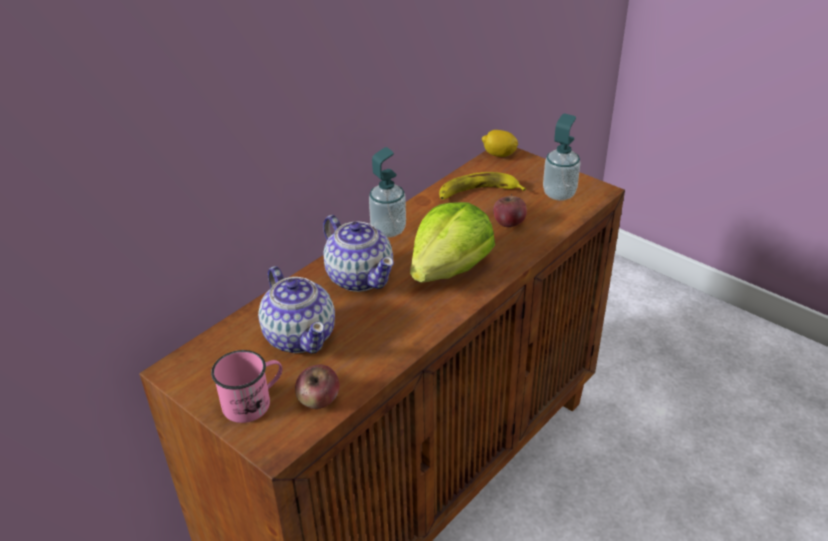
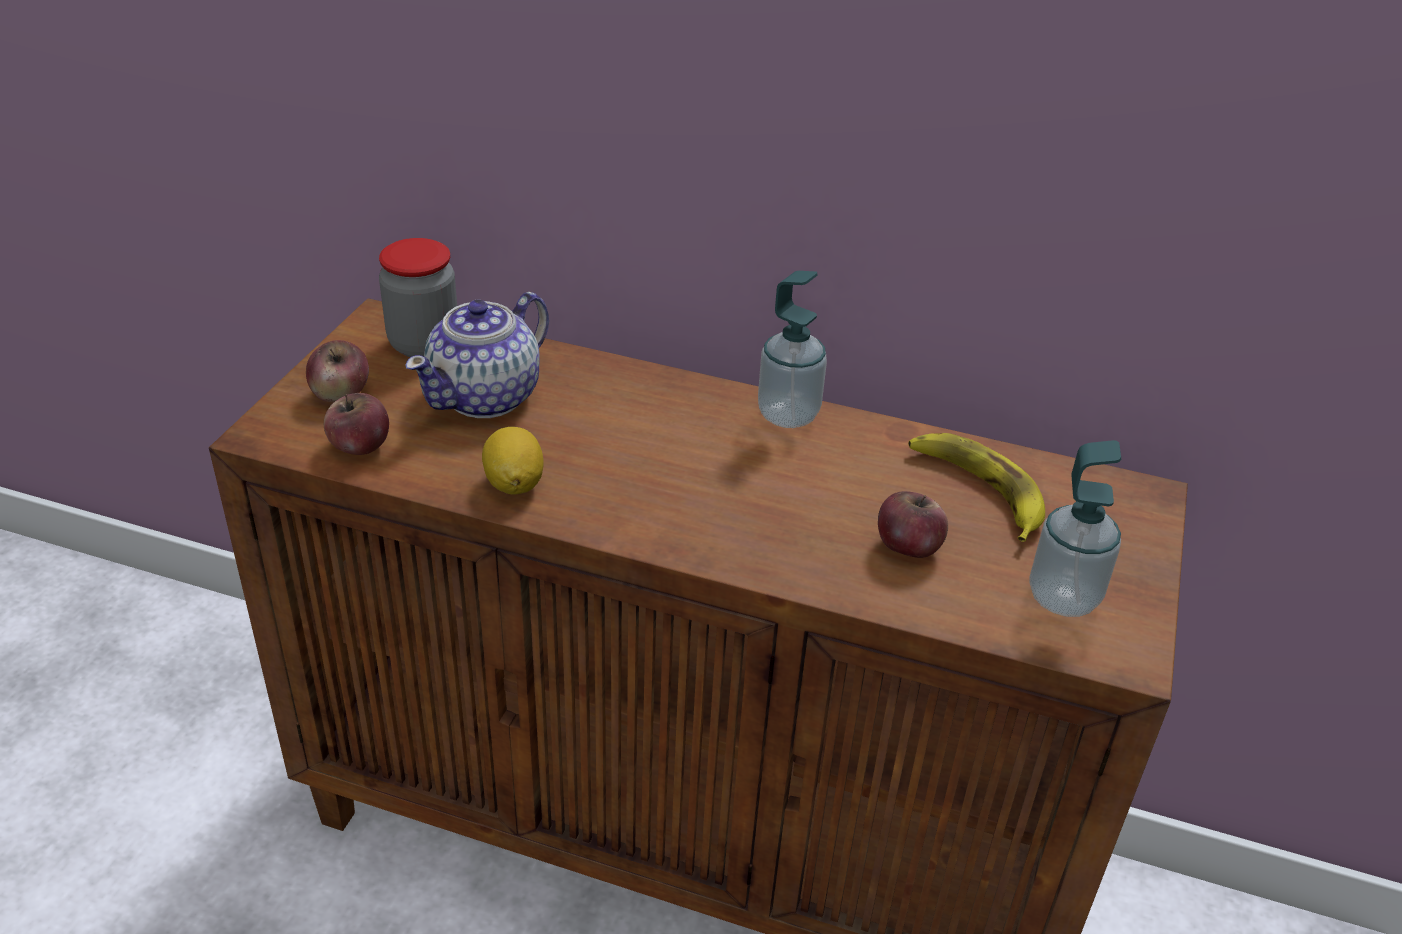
camera: 65 degrees right, 0 degrees up
(221, 353) = (424, 344): none -> jar
(254, 402) = (341, 394): pink mug -> apple
(360, 277) = (648, 416): teapot -> none
(450, 268) = (726, 503): lettuce -> none
(499, 155) = (1132, 490): lemon -> lemon (514, 483)

